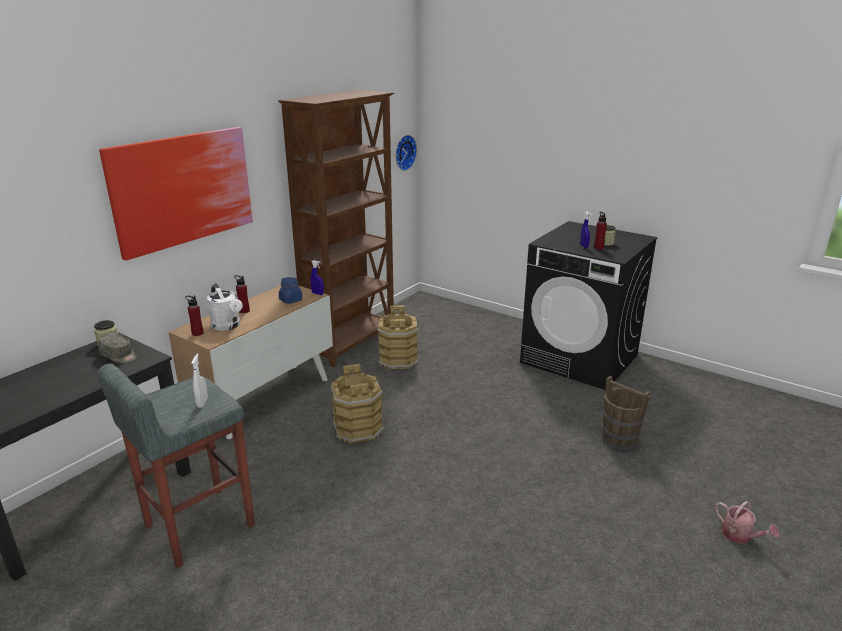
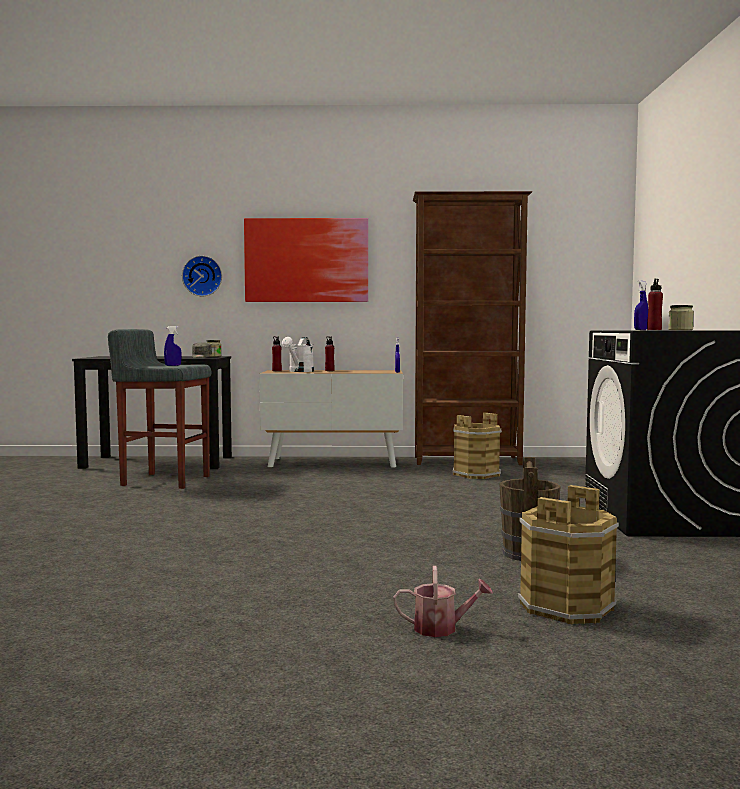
camera: 55 degrees right, 20 degrees down
(202, 403) = (173, 365): white spray bottle -> blue spray bottle
(291, 300) = (370, 371): blue jar -> none
(358, 429) = (343, 485): brown bucket -> brown bucket (567, 606)
(403, 152) = (599, 276): wall clock -> wall clock (202, 276)
(740, 536) = (441, 628): watering can -> watering can turned 105 degrees counterclockwise

